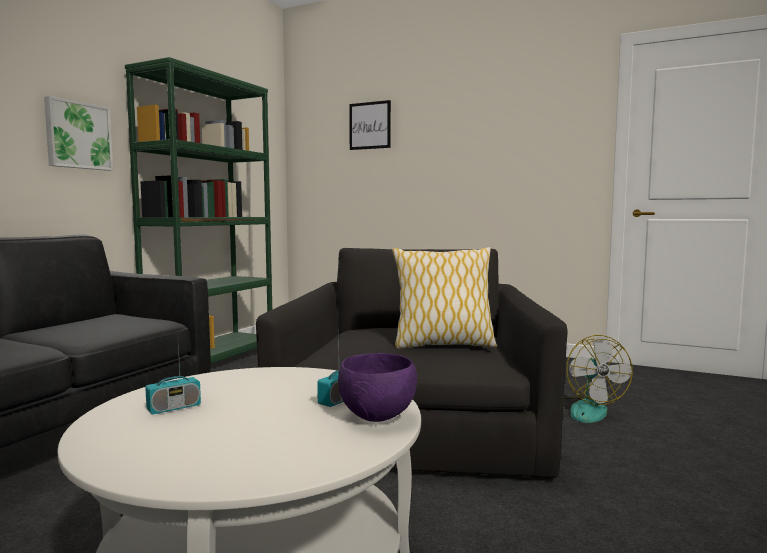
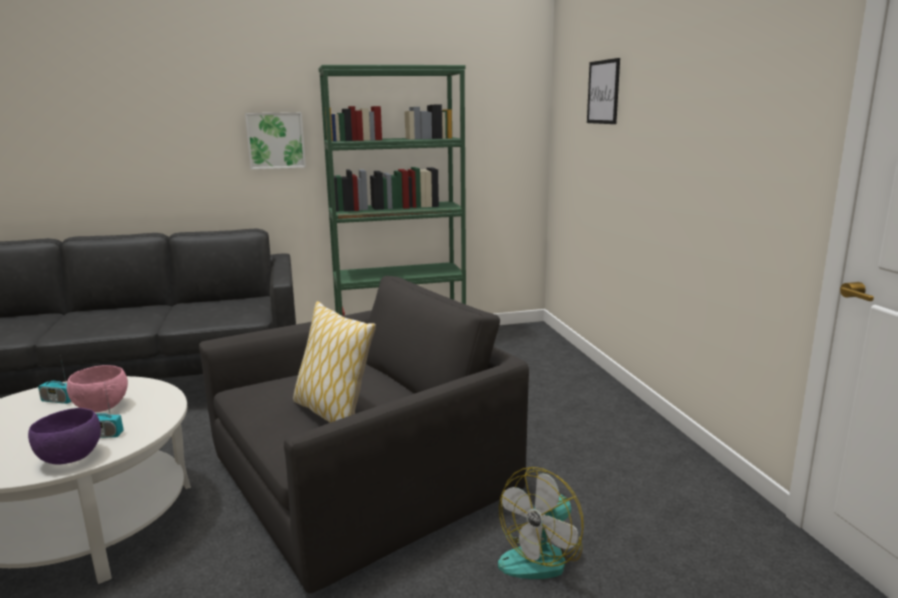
camera: 50 degrees right, 10 degrees up
(253, 394) = (101, 407): none -> pink bowl

